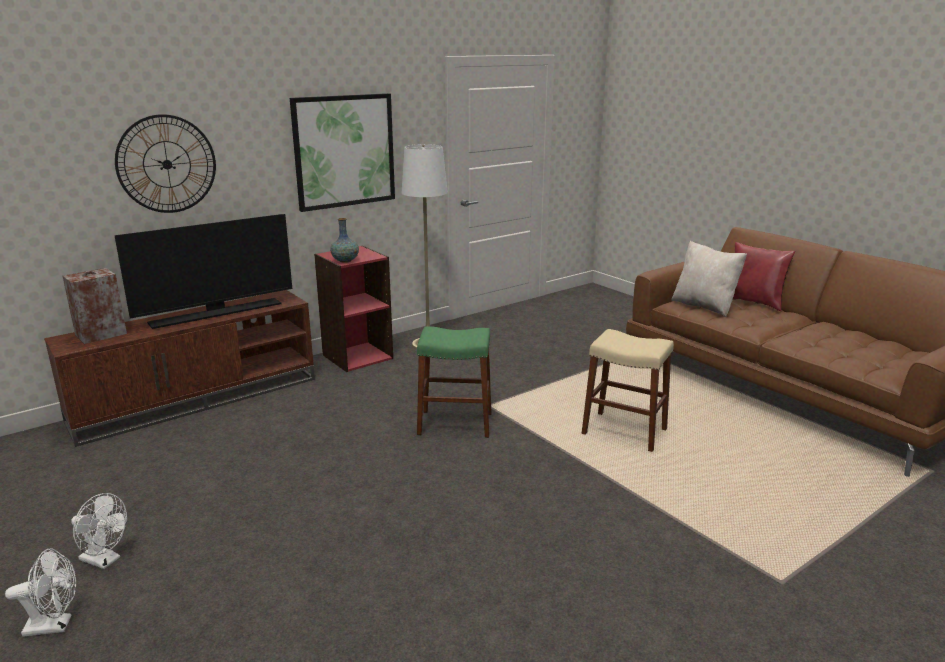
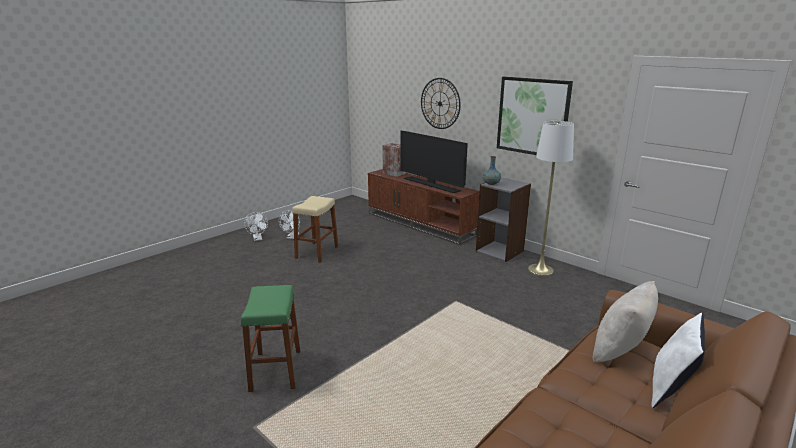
camera: 80 degrees right, 0 degrees up
(357, 356) = (500, 251): red bookcase -> grey bookcase
(455, 423) = (425, 292): green stool -> green stool (276, 370)
(624, 432) = (443, 361): beige stool -> beige stool (317, 252)
(753, 303) = (670, 389): red pillow -> white pillow

